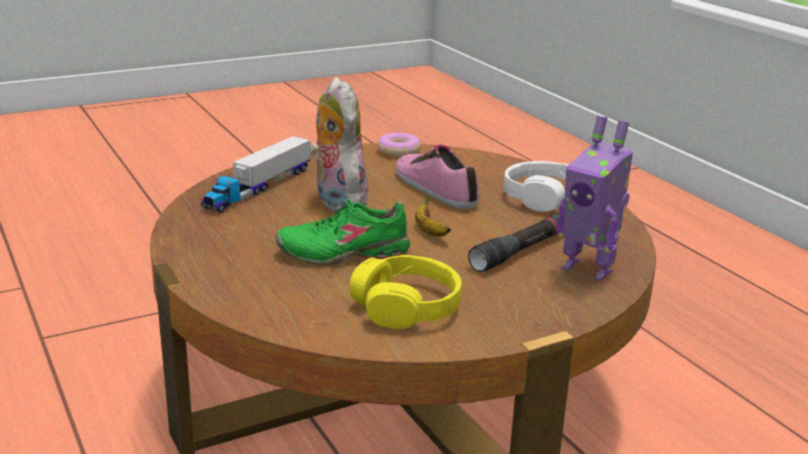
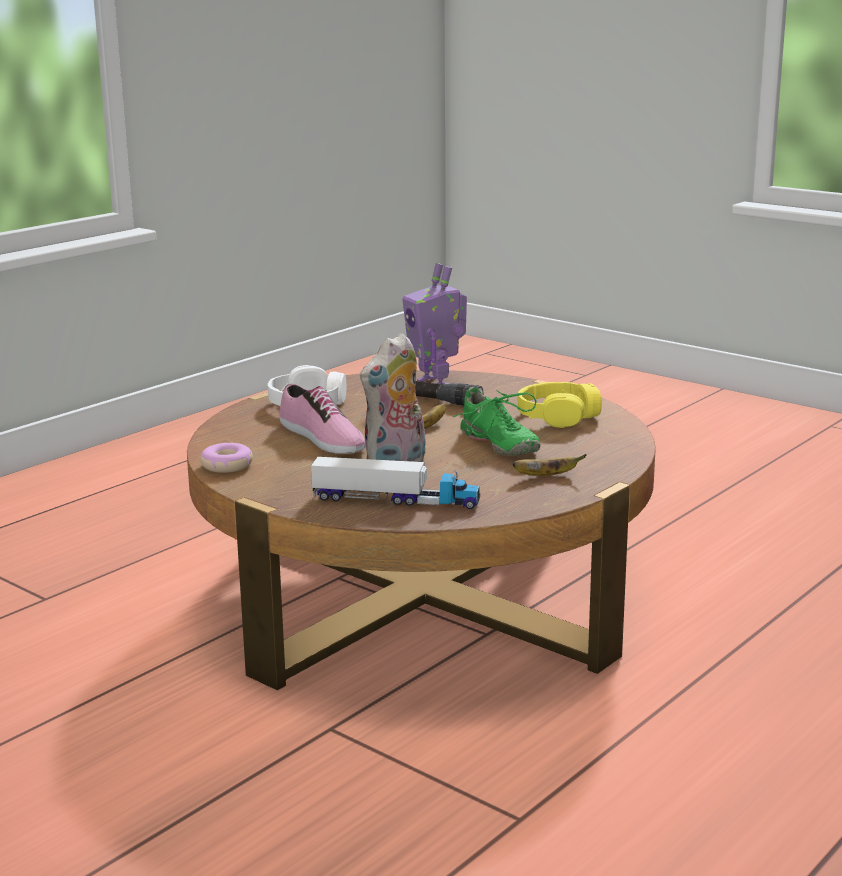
camera: 110 degrees left, 5 degrees down
(236, 253) = (546, 476): none -> banana
(436, 188) = (321, 438): shoe -> shoe turned 75 degrees counterclockwise
(588, 268) = (435, 382): toy robot -> toy robot turned 135 degrees clockwise

